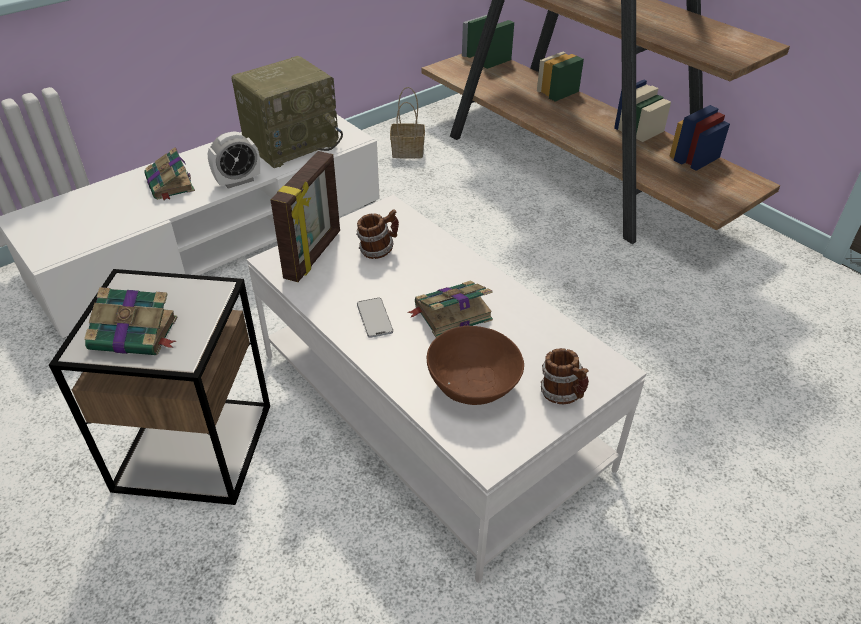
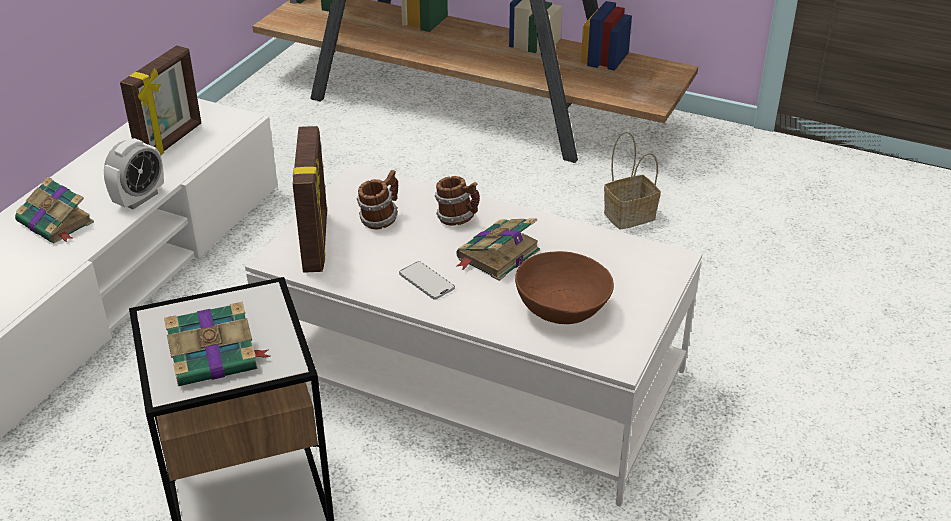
camera: 25 degrees left, 5 degrees down
(292, 143) = (171, 142): radio -> picture frame
(409, 151) = (273, 127): basket -> basket (630, 215)
(562, 394) = (645, 292): mug -> mug (458, 219)

